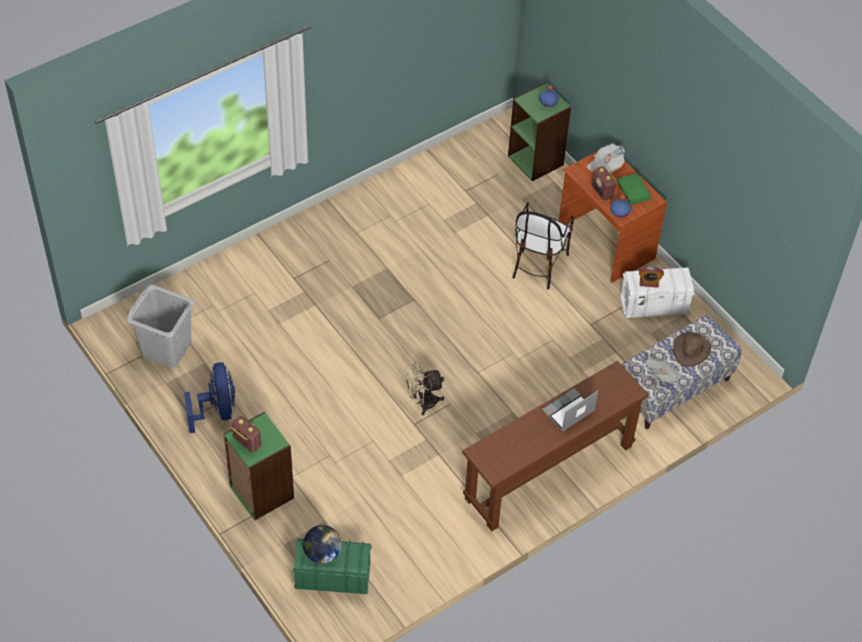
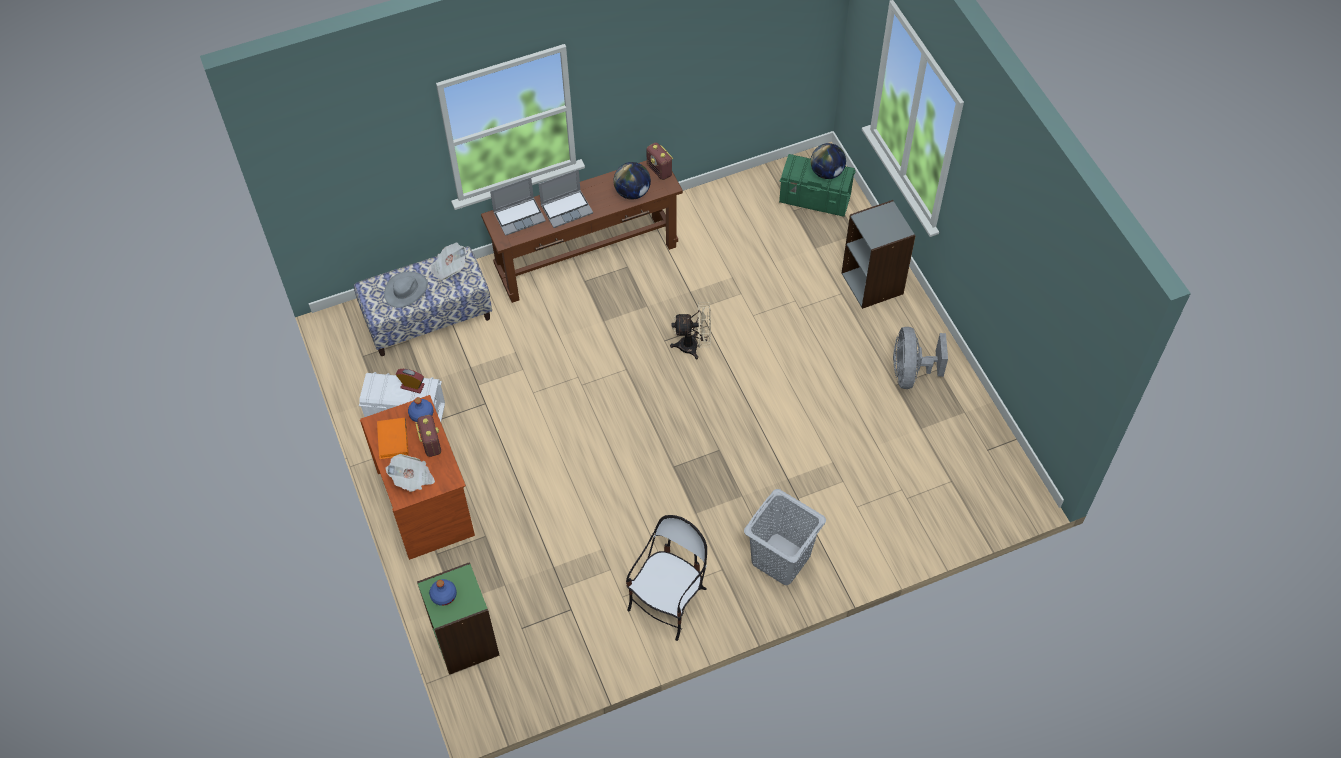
camera: 165 degrees left, 5 degrees up
(166, 349) = (962, 451): grey laundry basket -> grey laundry basket (780, 558)
(217, 410) = (910, 372): blue fan -> grey fan
(247, 442) = (892, 223): radio -> radio (659, 170)
(261, 492) = (873, 283): green bookcase -> grey bookcase
(510, 439) = (632, 192): none -> globe
(538, 264) = (516, 488): chair -> chair (669, 602)
(610, 396) = (519, 216): none -> laptop
(633, 190) = (393, 440): green book -> orange book
(691, 349) = (406, 290): brown hat -> grey hat

